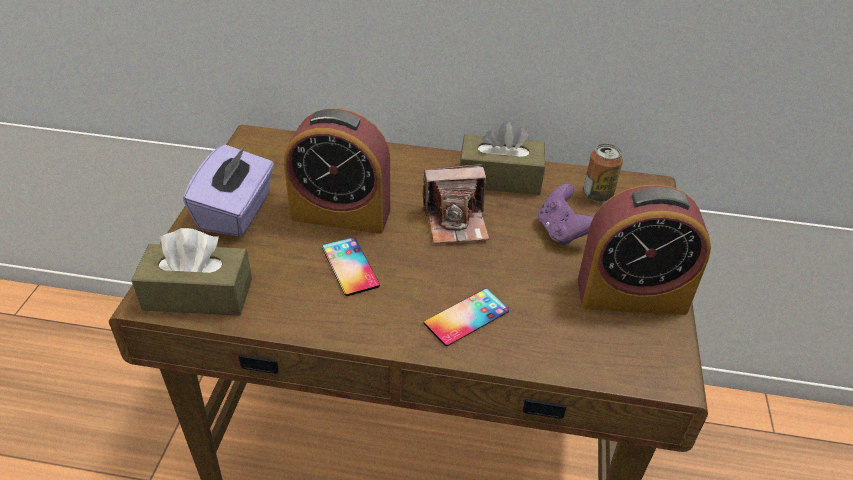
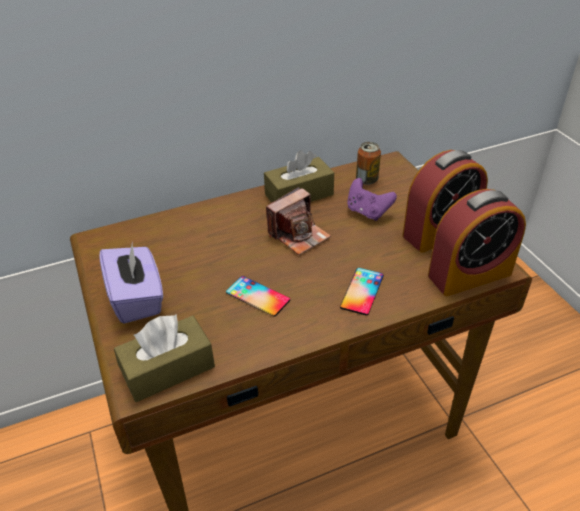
camera: 30 degrees left, 0 degrees up
(340, 214) = (216, 265): alarm clock -> alarm clock (469, 274)

